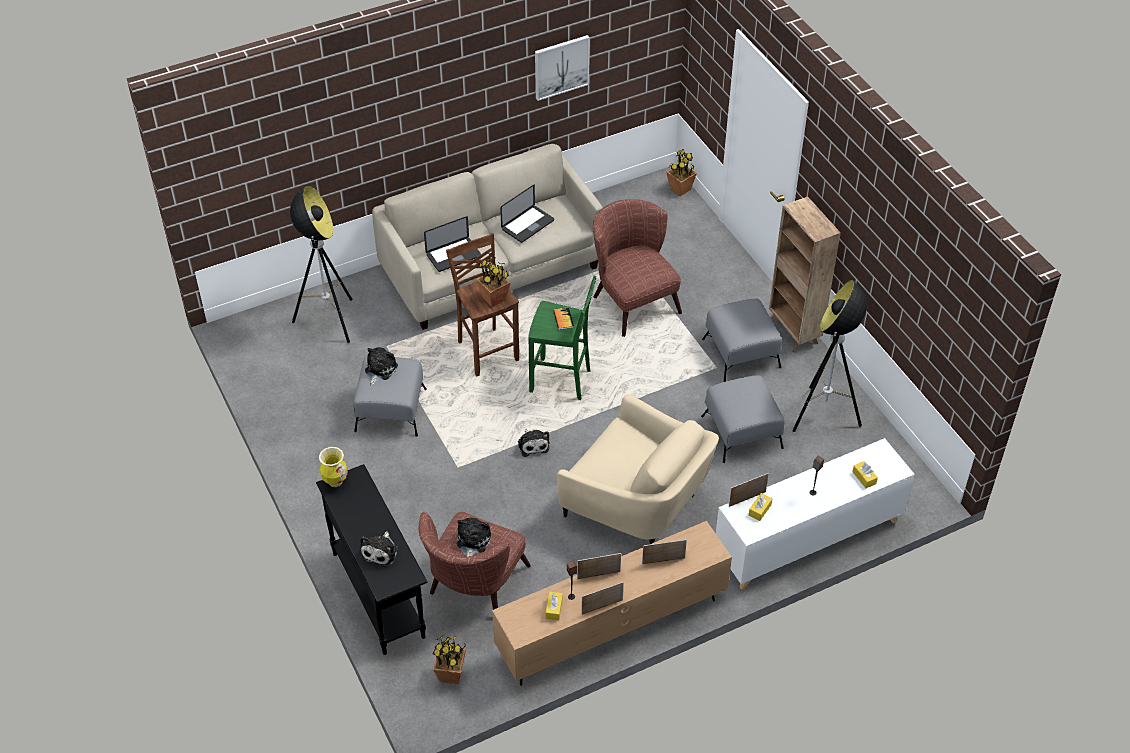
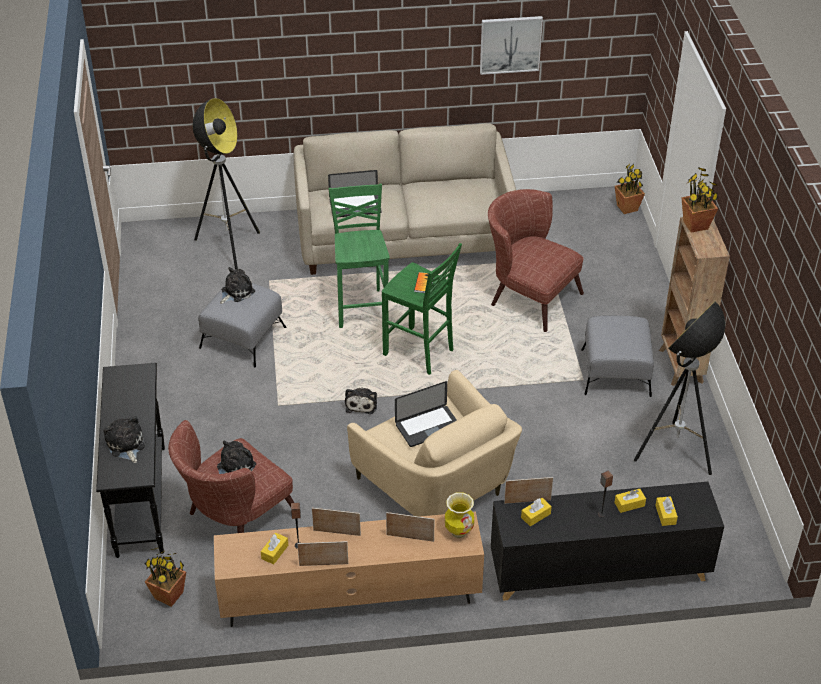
camera: 20 degrees right, 5 degrees down
(335, 481) = (120, 371): vase -> vase (459, 532)
(380, 551) = (126, 445): plush toy -> plush toy turned 120 degrees clockwise
(486, 350) = (361, 307): brown stool -> green stool
(494, 298) = (366, 249): potted plant -> potted plant (696, 225)
(527, 225) = (441, 196): laptop -> laptop (428, 427)
(632, 299) = (528, 295): brown armchair -> brown armchair turned 45 degrees counterclockwise
(741, 432) = (579, 447): grey ottoman -> none
(807, 539) = (598, 571): white cabinet -> black cabinet
(831, 477) = (629, 504): none -> yellow tissue box

